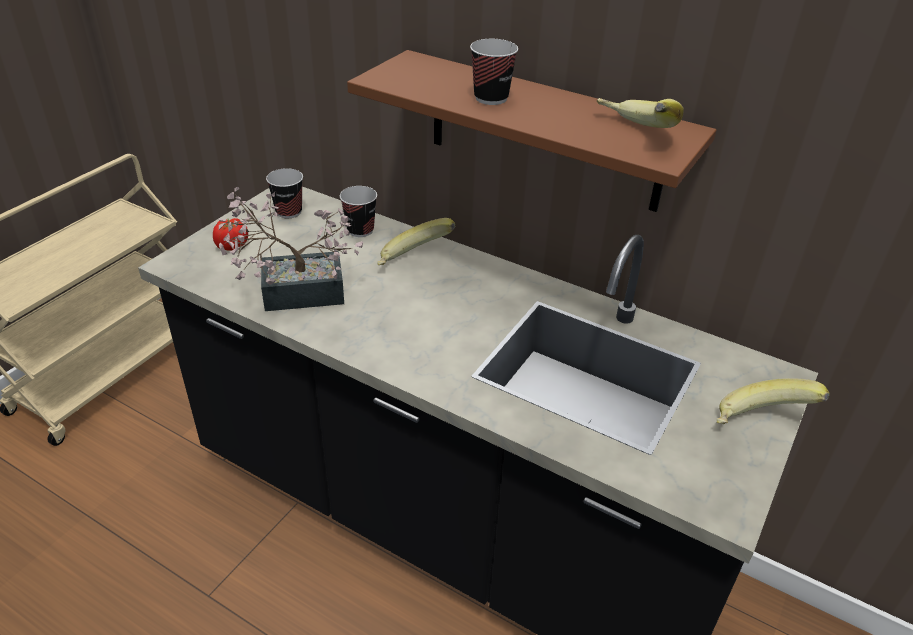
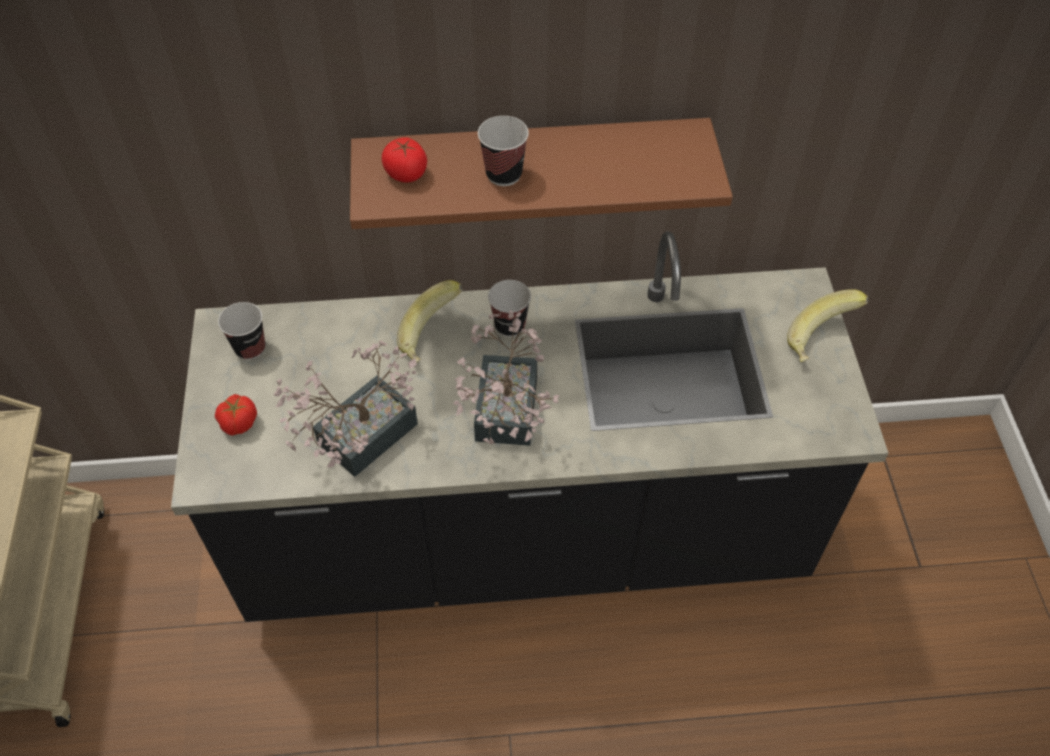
camera: 35 degrees left, 15 degrees up
(360, 230) = (345, 330): cup -> cup (510, 325)
(411, 332) = (504, 418): none -> potted plant
(419, 75) = (406, 174): none -> tomato
(631, 134) = (657, 161): banana -> none

